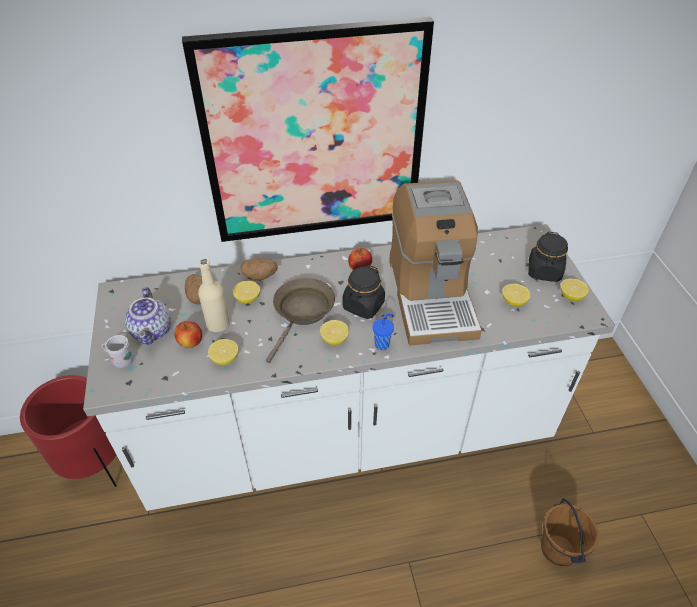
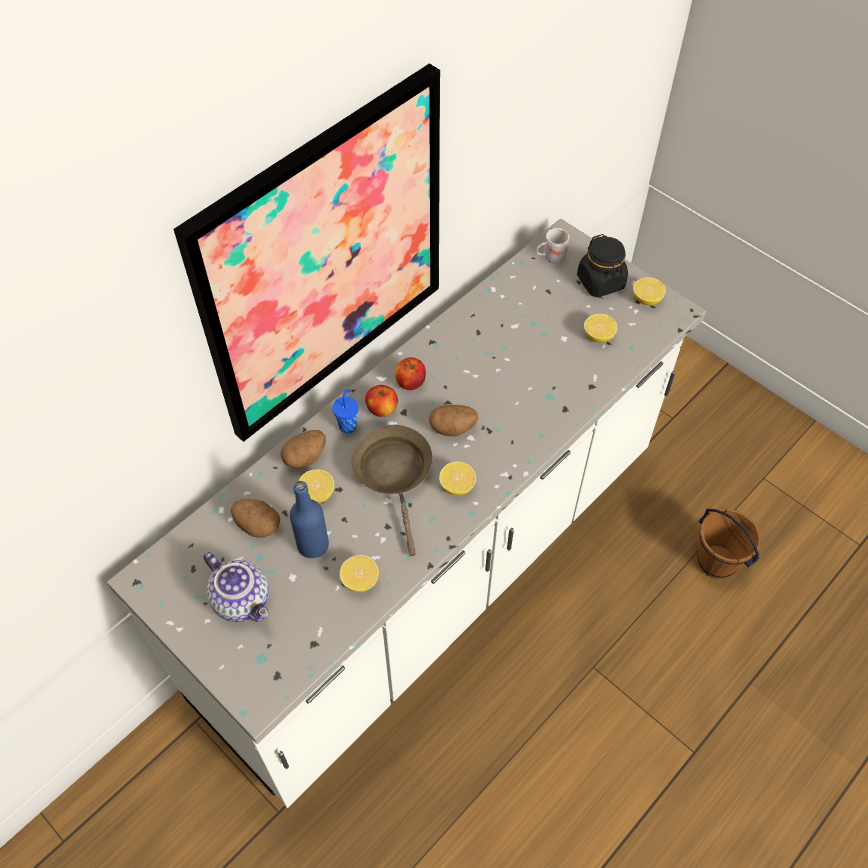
camera: 35 degrees left, 10 degrees up
(95, 463) = (158, 803): red planter -> none
(121, 360) = (240, 657): white mug -> white mug (551, 258)
(191, 343) = (302, 586): apple -> apple (382, 409)
(218, 324) = (313, 545): beige bottle -> blue bottle
(363, 306) = (453, 428): black jar -> potato
(382, 344) = (510, 462): blue cup -> blue cup (348, 425)
(431, 296) = (513, 375): coffee machine -> none

